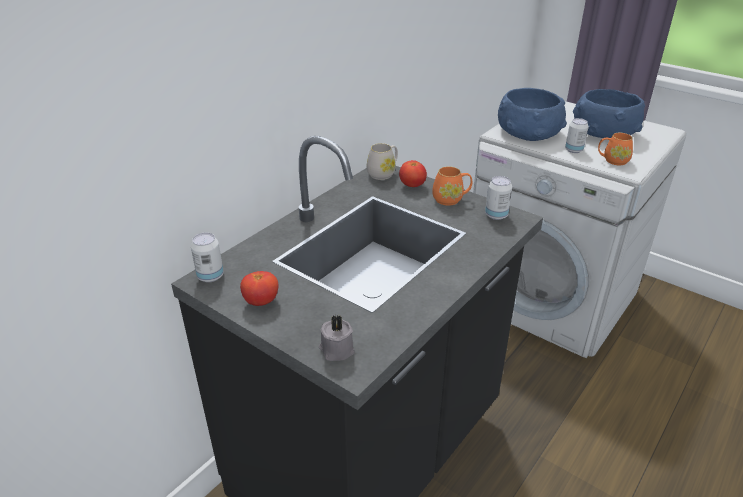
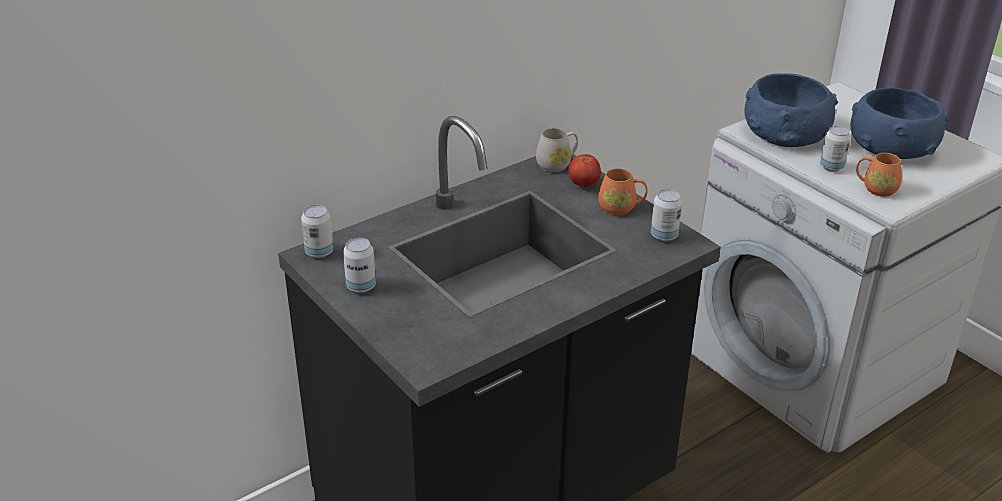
camera: 15 degrees right, 0 degrees up
(261, 301) = (361, 286): tomato -> can
(336, 350) = (416, 346): grey candle -> none

